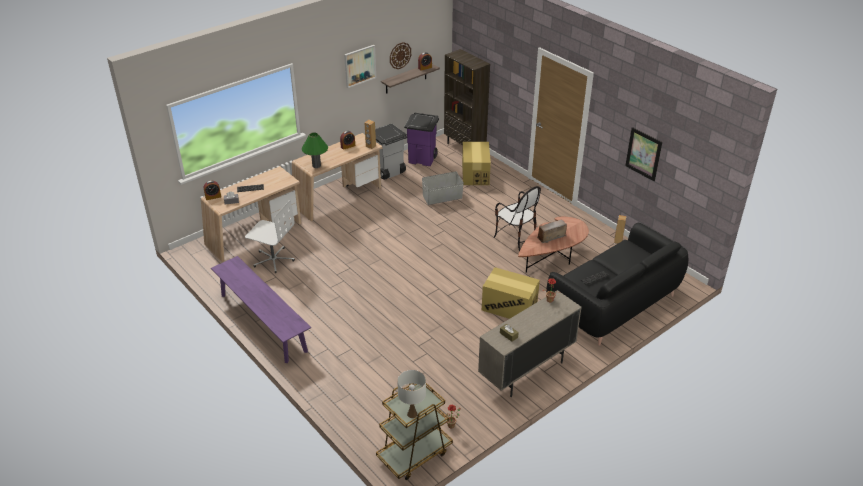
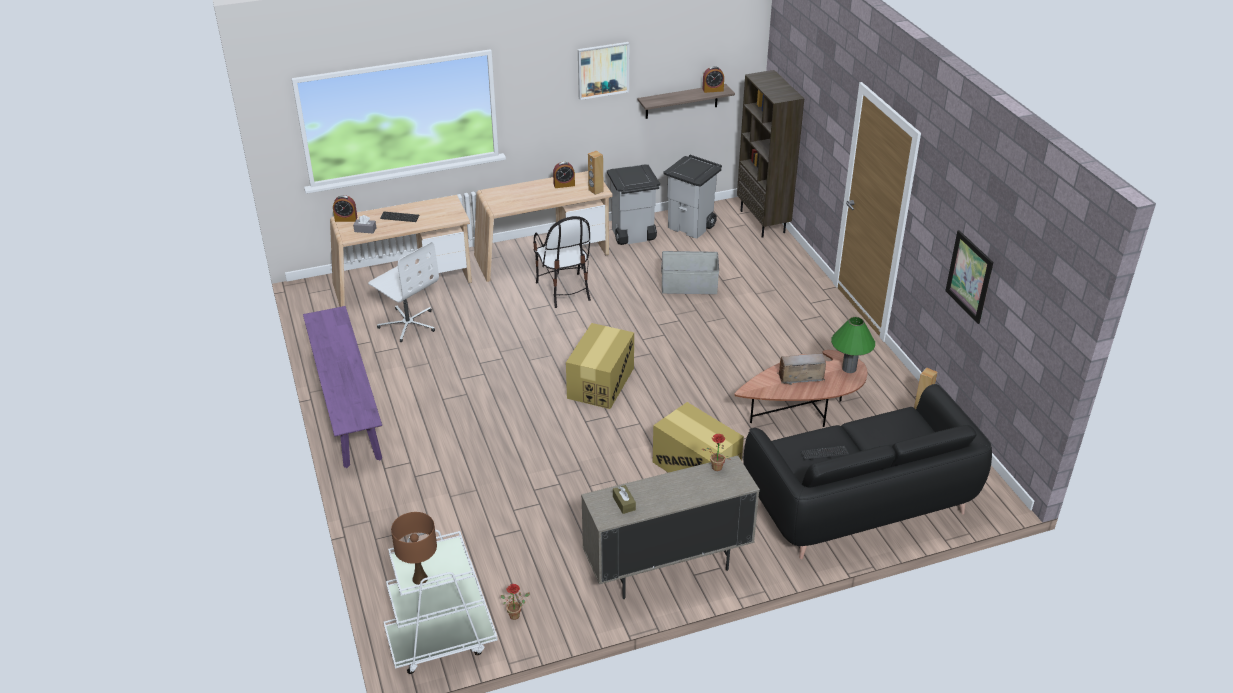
camera: 20 degrees right, 0 degrees up
(316, 165) = (505, 203): green table lamp -> green table lamp (849, 368)
(400, 55) = (673, 65): wall clock -> none
(412, 414) = (420, 579): white table lamp -> brown table lamp
(414, 454) = (441, 641): brown cart -> white cart
(422, 159) = (691, 226): purple trash can -> grey trash can
(475, 174) = (757, 263): cardboard box -> cardboard box (601, 383)
(515, 238) = (763, 369): chair -> chair (564, 290)

